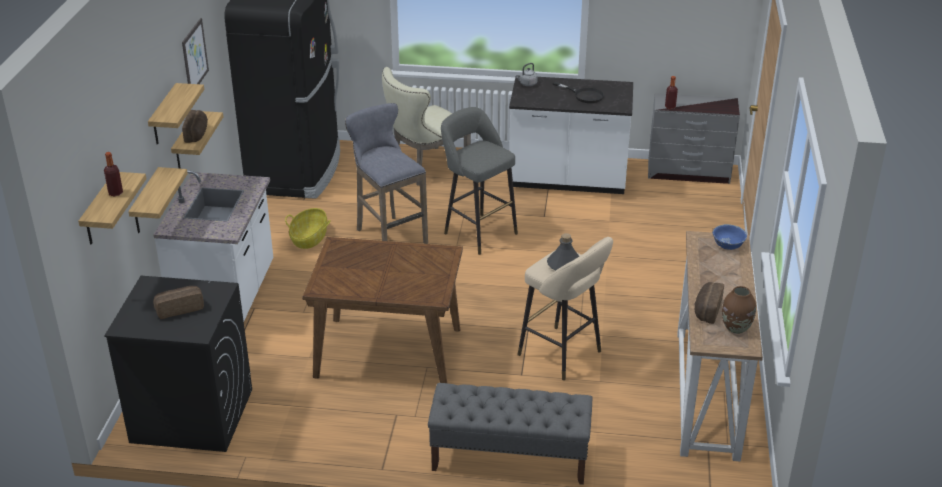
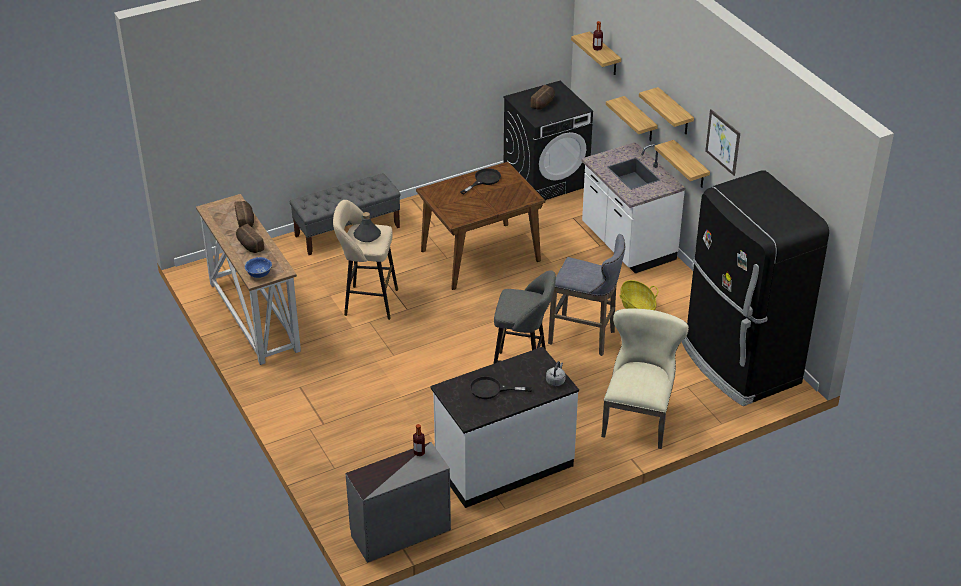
camera: 145 degrees right, 5 degrees up
(197, 134) = (675, 154): bread -> bread (249, 245)
(360, 284) = (484, 180): none -> black frying pan
(736, 328) = (220, 217): brown vase -> none

